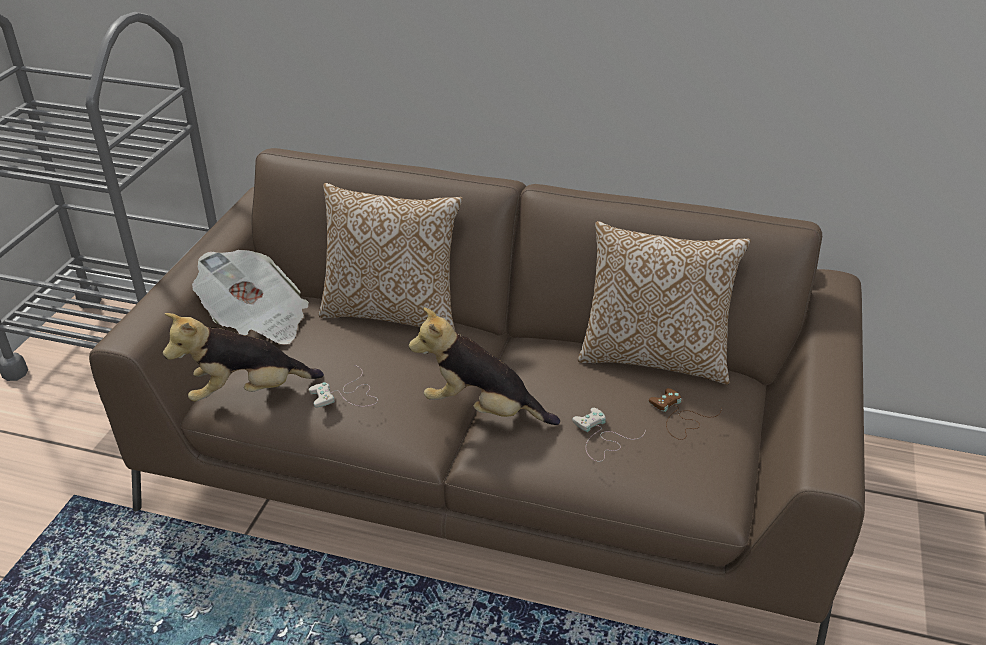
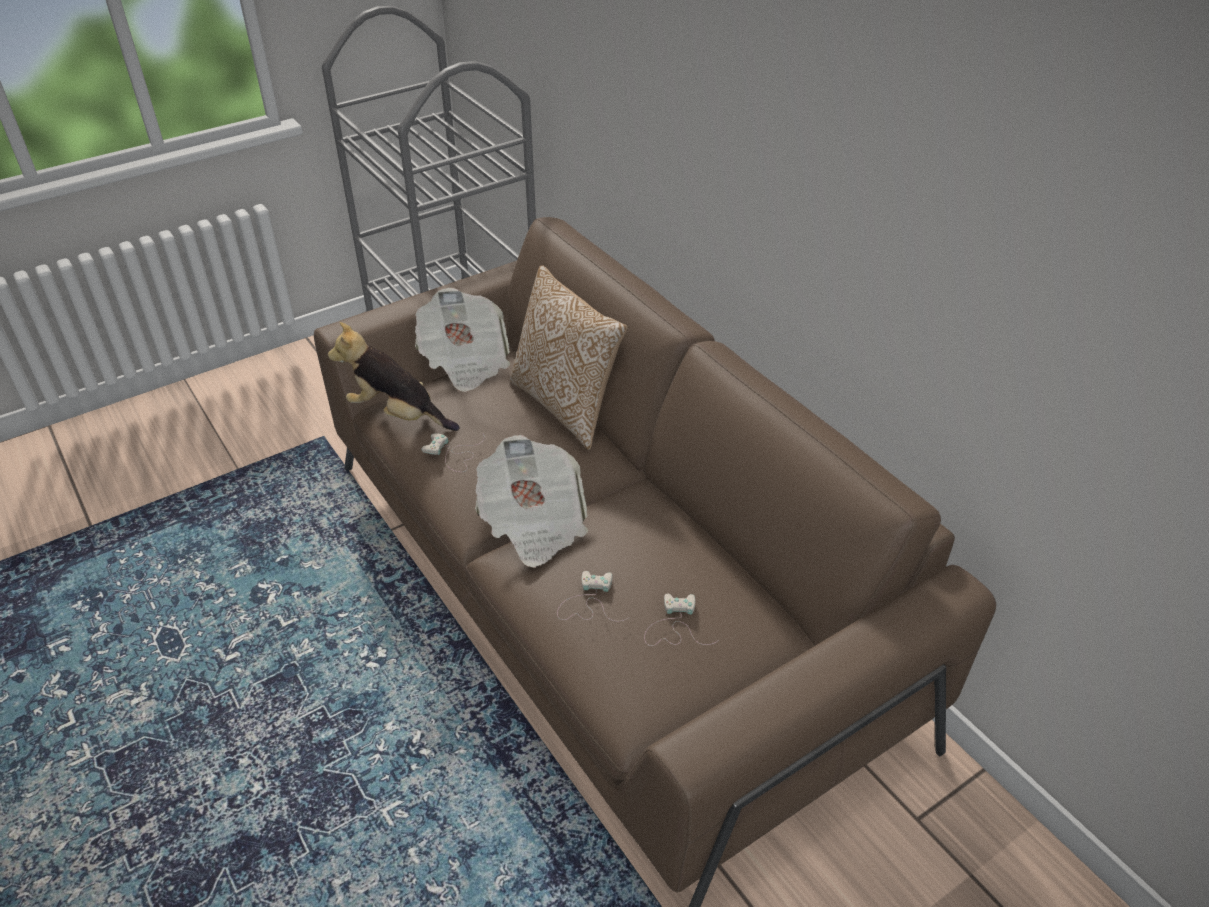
camera: 40 degrees right, 5 degrees up
(482, 409) = (533, 523): plush toy -> newspaper
(654, 357) = (727, 562): pillow -> none
(679, 417) = (674, 626): brown game controller -> white game controller

